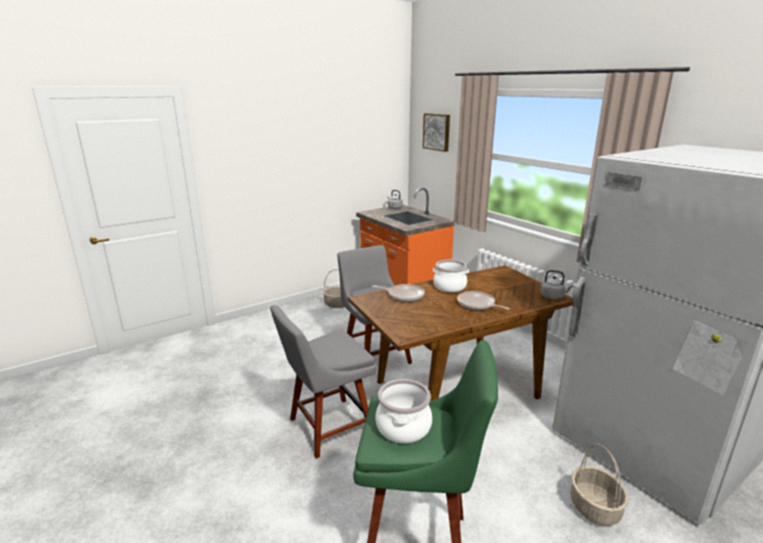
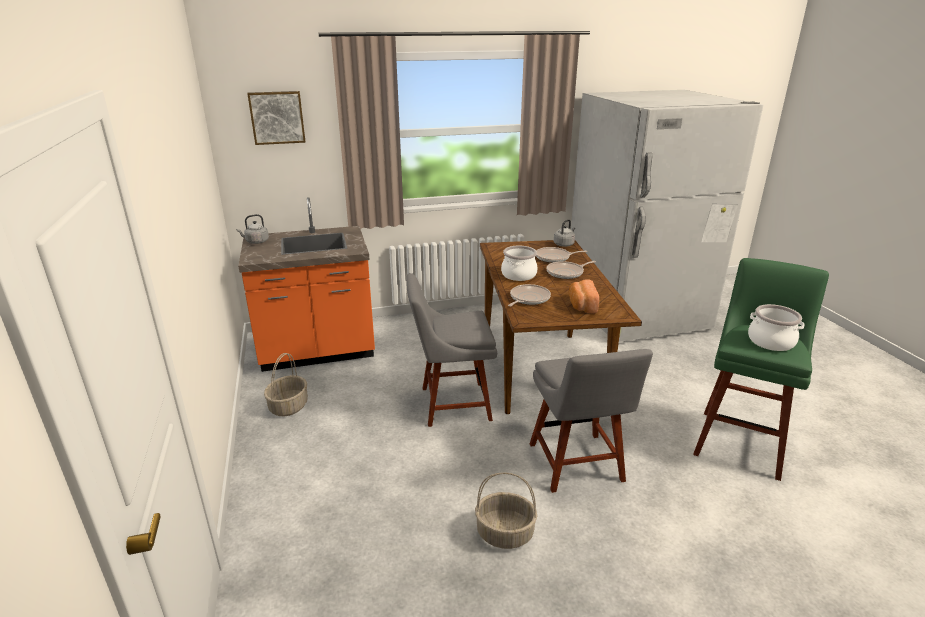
camera: 70 degrees left, 5 degrees up
(408, 317) = (581, 305): none -> bread
(509, 296) = (554, 258): none -> frying pan
(593, 507) = (696, 357): basket -> basket (504, 533)

